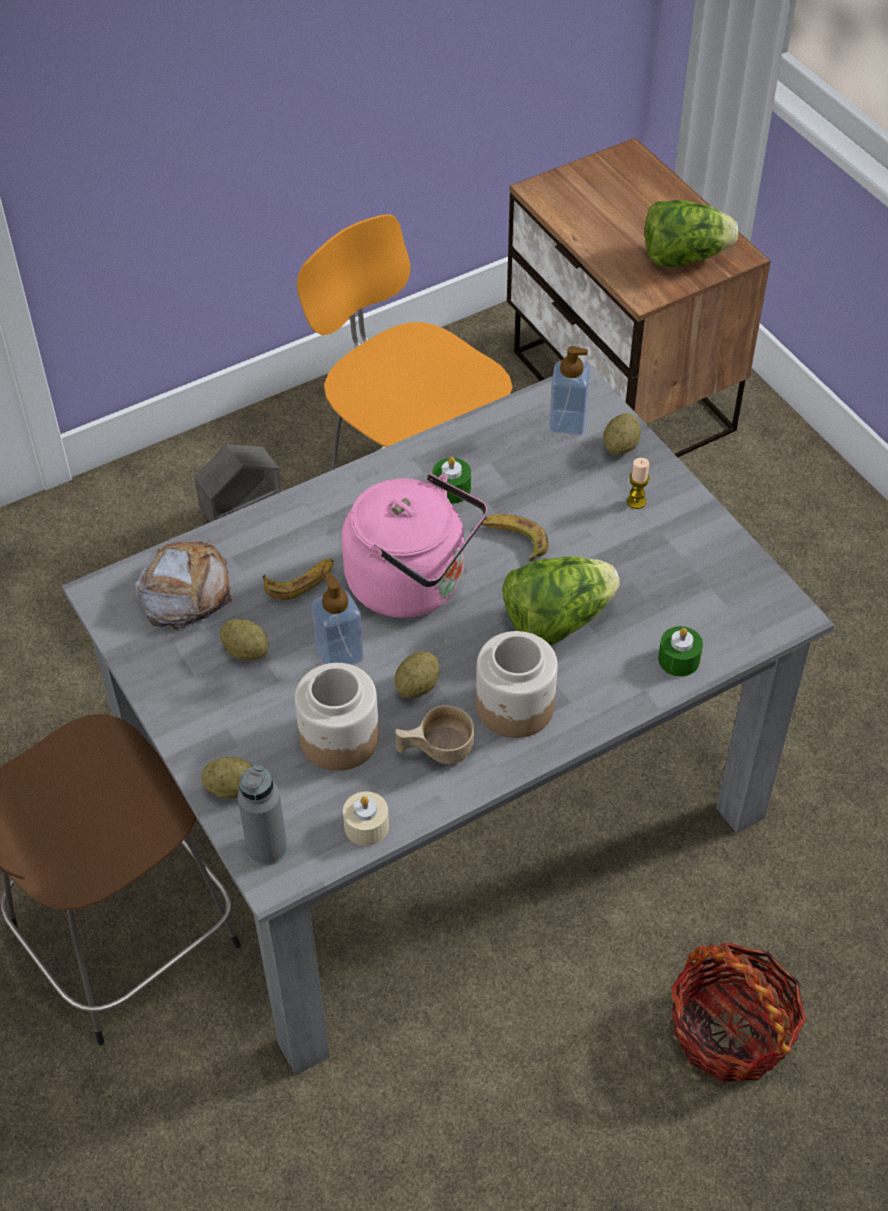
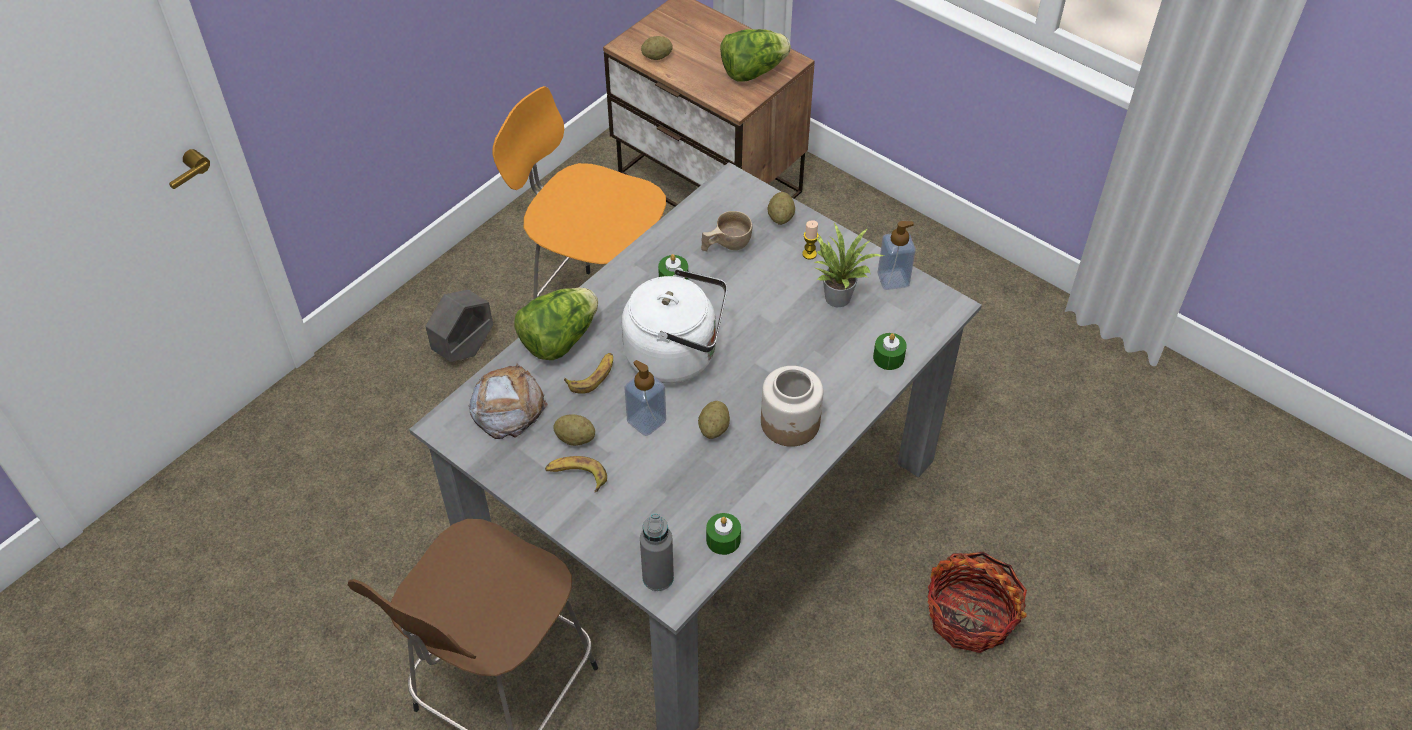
camera: 20 degrees left, 0 degrees up
(232, 789) = (612, 542): potato -> potato (657, 57)
(338, 738) = (673, 482): jar -> none
(366, 826) = (723, 539): beige candle -> green candle
(413, 584) = (677, 355): pink kettle -> white kettle
(435, 751) = (748, 471): beige cup -> beige cup (725, 245)
(514, 539) = (735, 304): banana -> banana (576, 476)
(557, 620) = (792, 353): lettuce -> lettuce (559, 339)
(567, 423) = (735, 209): soap dispenser -> soap dispenser (893, 279)
(649, 563) = (838, 295): none -> potted plant

